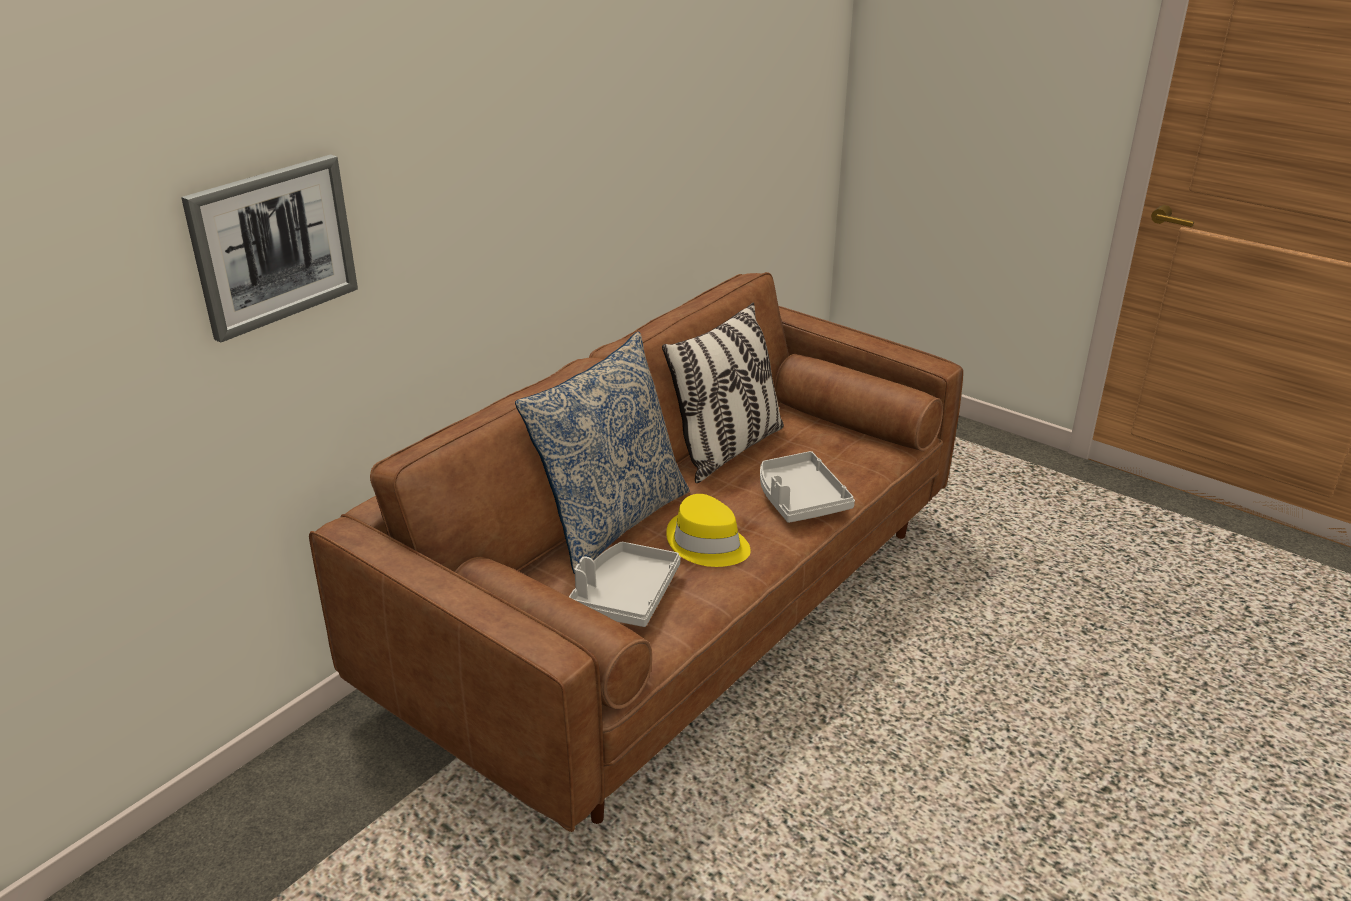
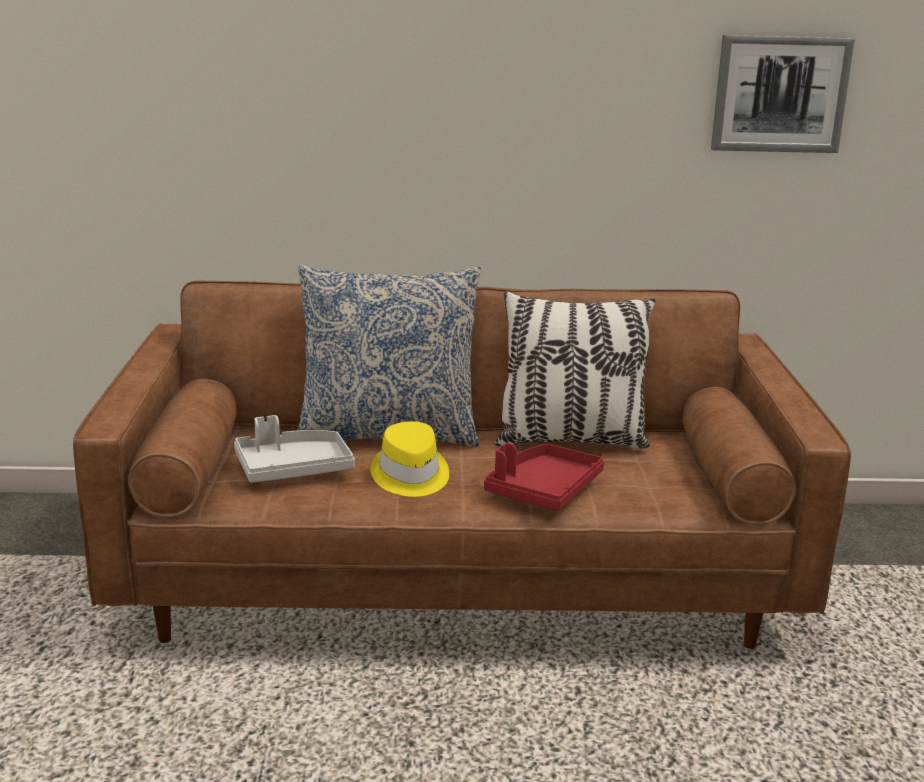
camera: 50 degrees right, 10 degrees down
(273, 245) = (175, 82): picture -> picture (780, 94)
(799, 499) = (543, 490): grey tray -> red tray

